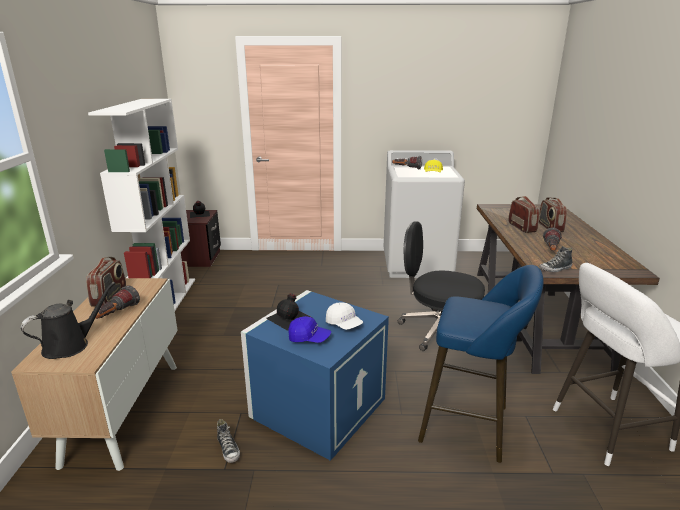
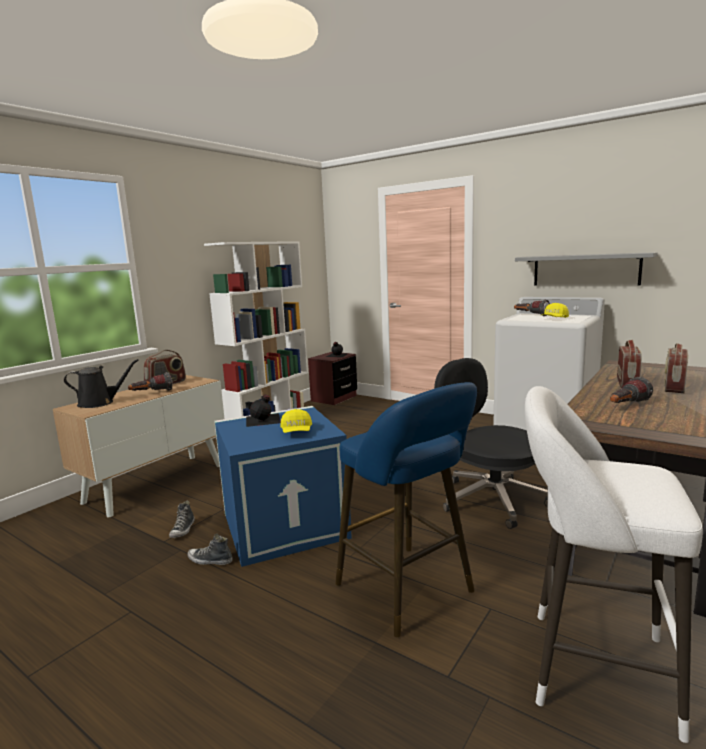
camera: 35 degrees right, 10 degrees down
(309, 338) = (252, 434): blue cap -> none
(344, 324) = (296, 432): white cap -> yellow cap
(437, 127) = (585, 270): none -> grey shelf
(555, 269) = (592, 422): shoe -> shoe (210, 560)

